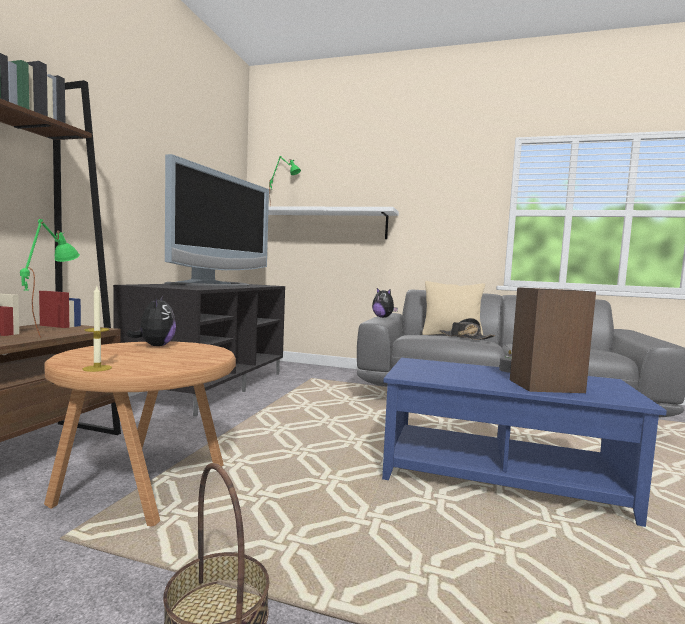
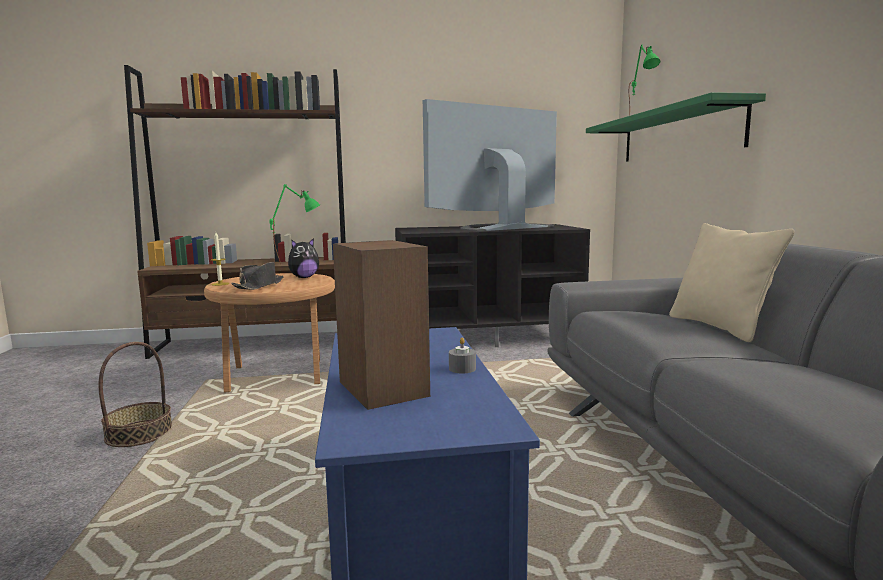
camera: 65 degrees right, 5 degrees up
(216, 284) = (499, 227): television -> television turned 150 degrees clockwise
(322, 224) = (677, 135): white shelf -> green shelf
(383, 317) = (628, 280): plush toy -> none
(465, 337) = (664, 328): black hat -> black hat (259, 286)

